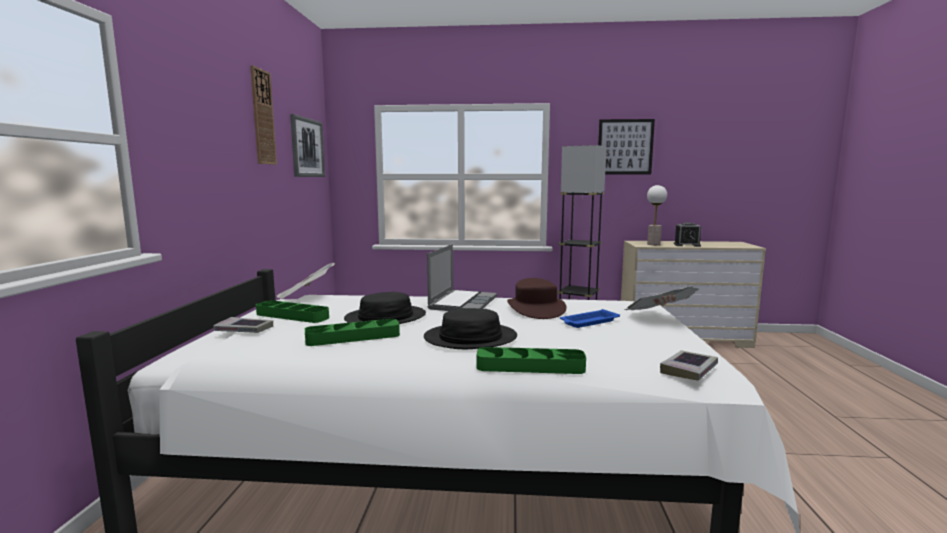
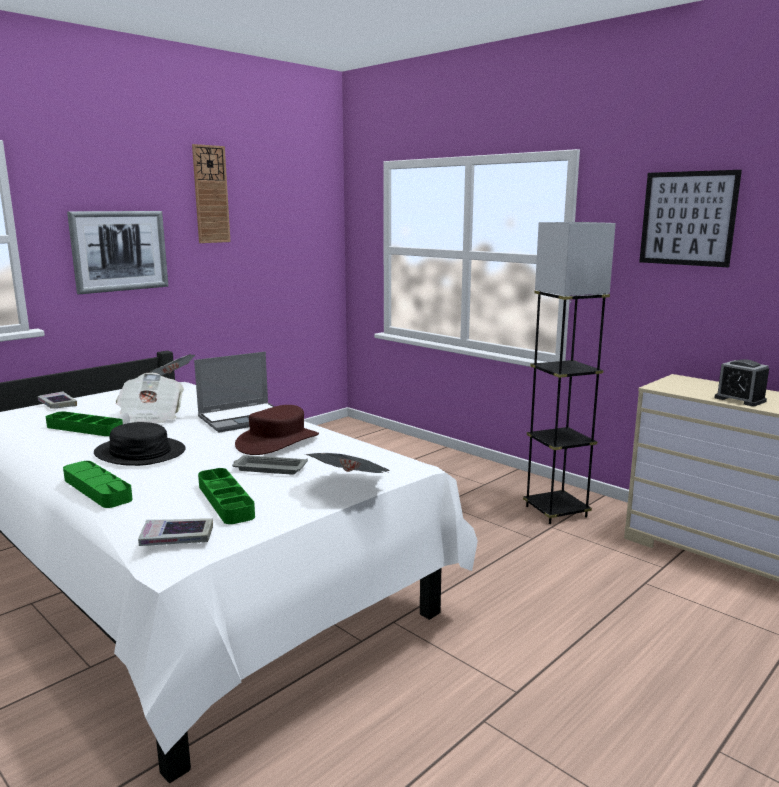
camera: 40 degrees right, 5 degrees up
(292, 316) = (109, 400): green tray -> green tray (225, 500)
(307, 148) = (296, 218): picture -> picture (119, 251)
(386, 318) = (151, 417): black hat -> newspaper
(588, 322) = (269, 469): blue tray -> grey tray
(653, 244) = (686, 388): table lamp -> none

